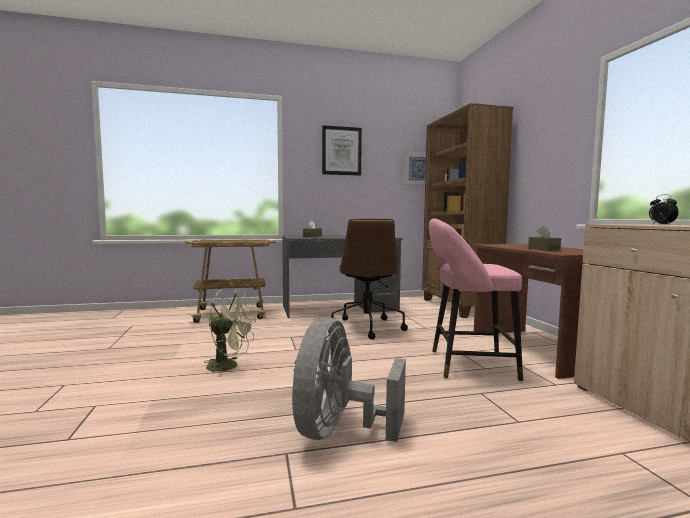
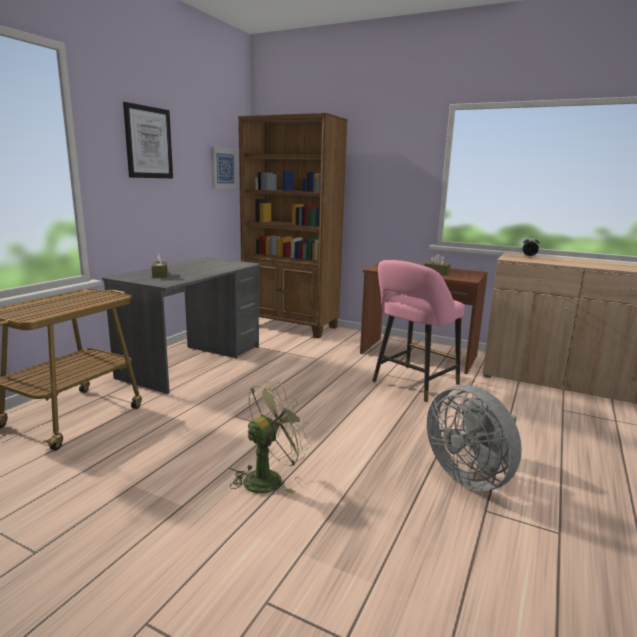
camera: 50 degrees left, 10 degrees up
(366, 327) = (273, 376): brown office chair -> none

